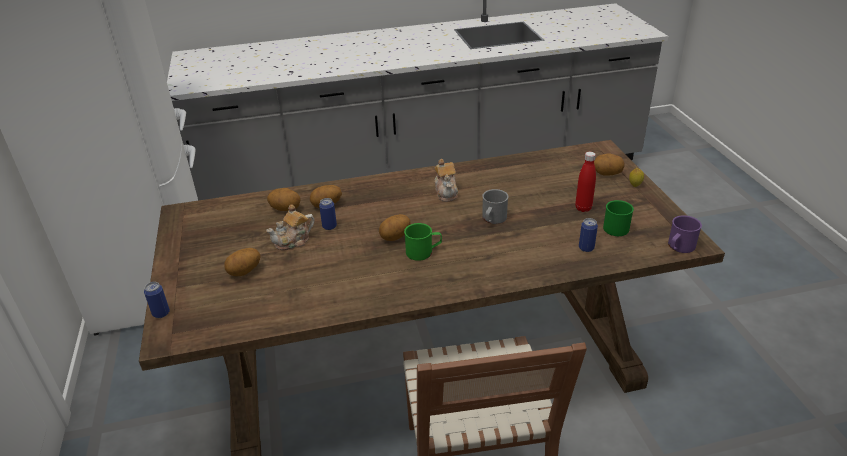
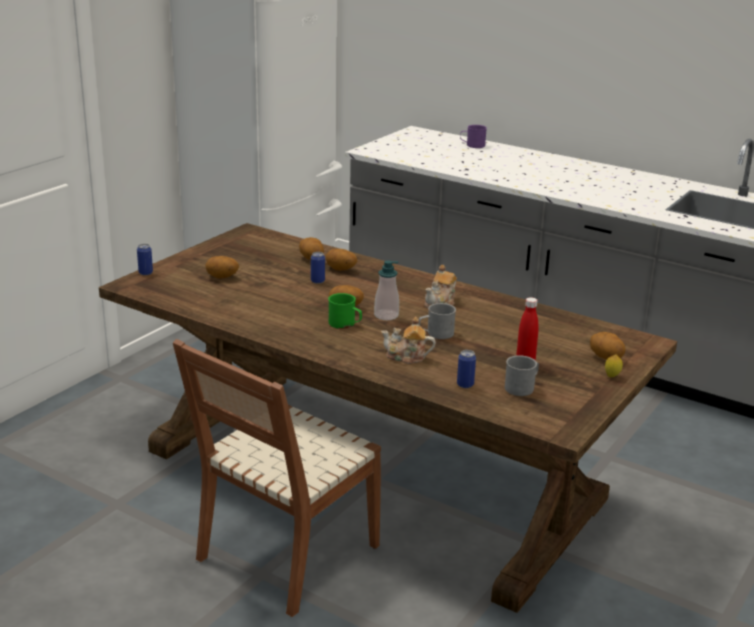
camera: 45 degrees right, 10 degrees down
(293, 241) = (280, 277): teapot -> teapot (406, 357)
(434, 225) = (386, 315): none -> soap dispenser
(615, 226) = (522, 387): green mug -> grey mug
(679, 247) = (543, 426): purple mug -> purple mug (472, 145)

